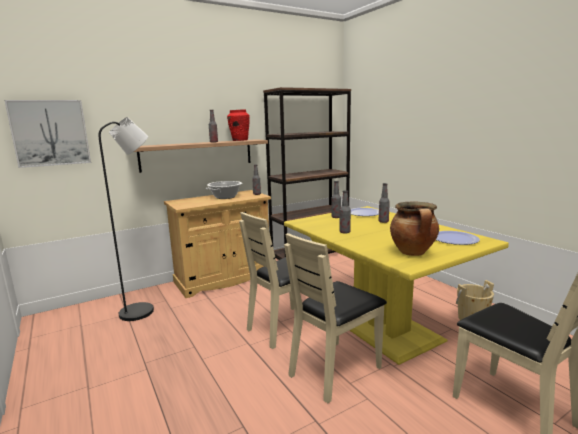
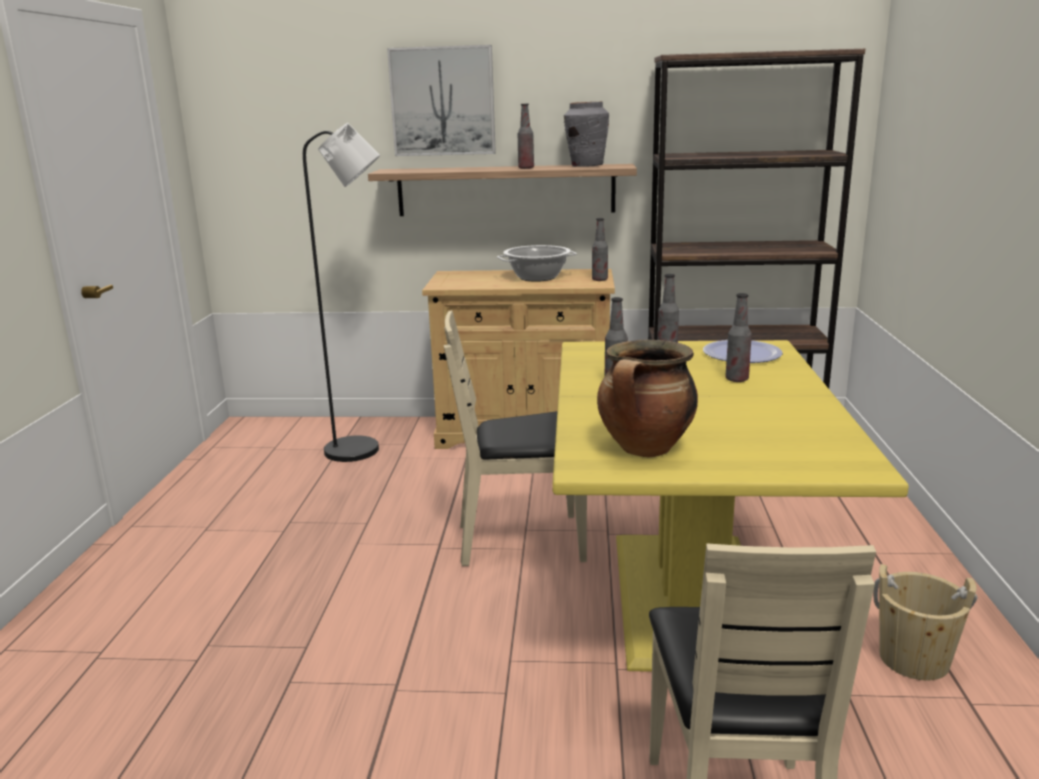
camera: 35 degrees right, 5 degrees up
(50, 133) = (272, 143): picture -> picture (443, 101)
(239, 140) = (586, 166): red vase -> grey vase
(335, 370) = (512, 633): beige chair -> none
(454, 239) = (796, 446): plate -> none

